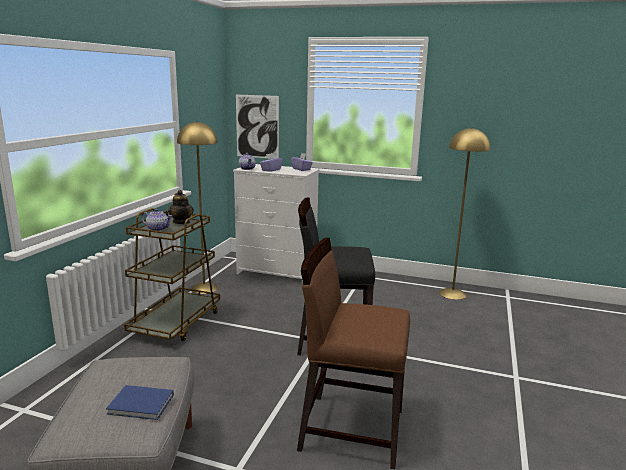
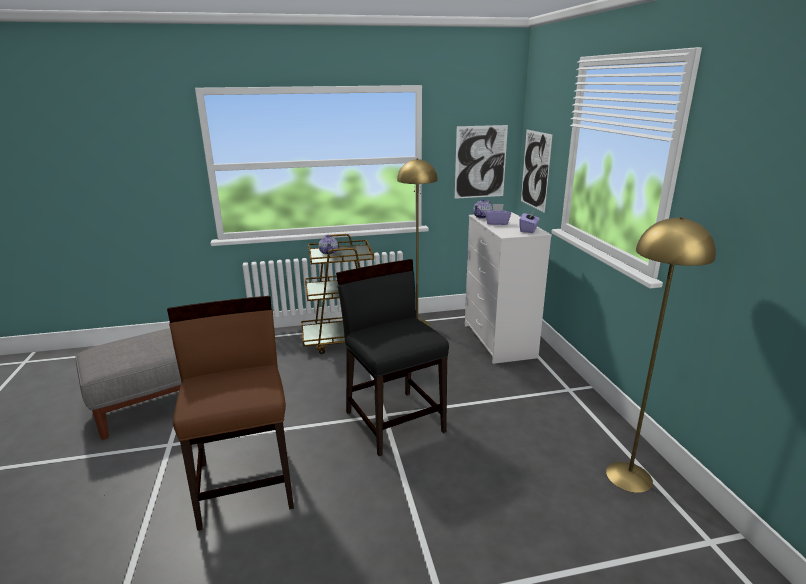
camera: 60 degrees right, 5 degrees up
(142, 405) = (124, 358): blue book -> none
(181, 222) = (357, 252): teapot -> none
(209, 124) = (480, 162): none -> picture

